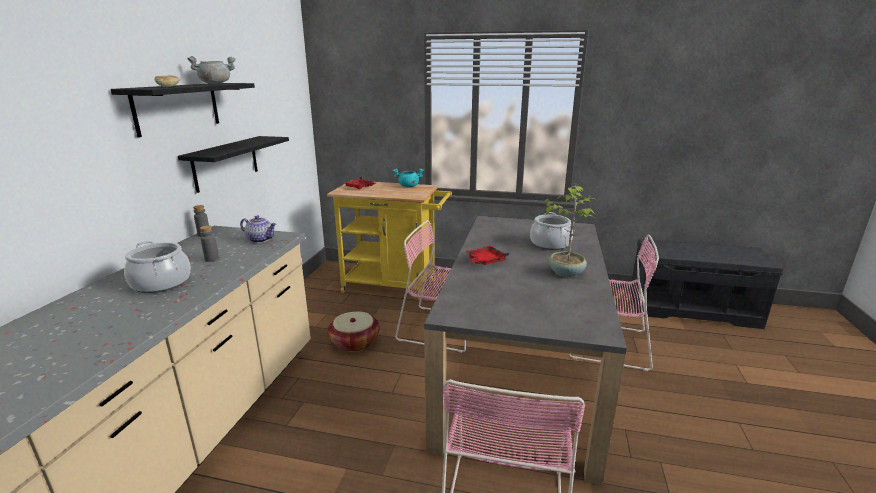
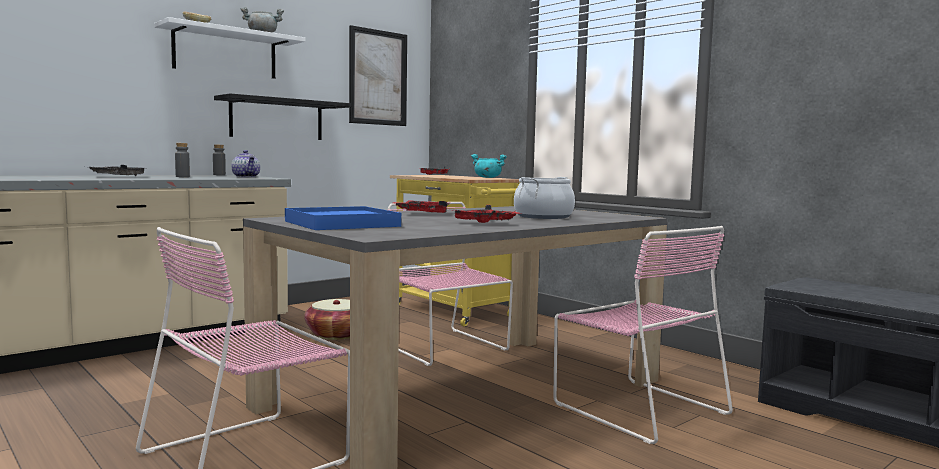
camera: 35 degrees right, 15 degrees down
(161, 283) = (118, 176): cooking pot -> grey tray
(177, 107) = (225, 53): black shelf -> white shelf
(282, 101) = (378, 77): none -> picture
(514, 310) = (342, 224): none -> blue tray
(566, 273) = (485, 223): potted plant -> red tray

